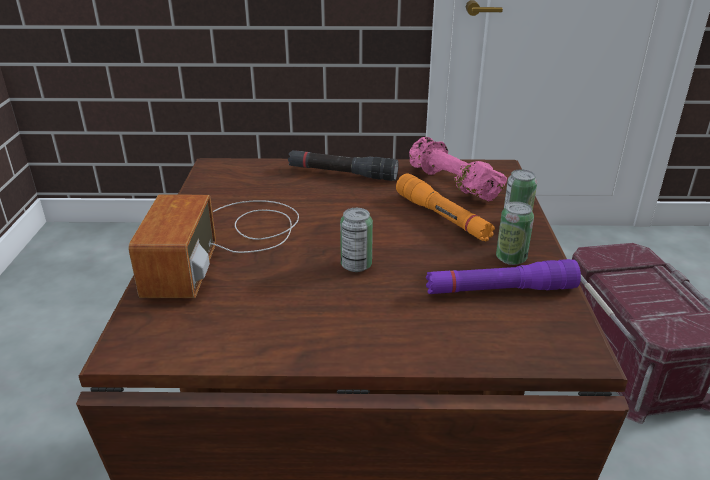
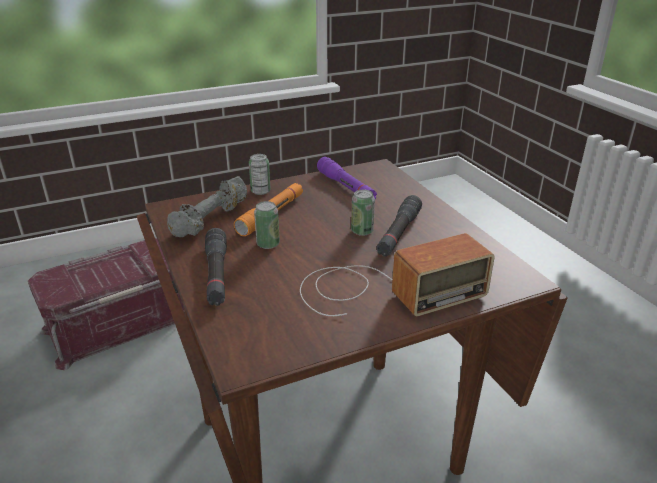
camera: 115 degrees left, 0 degrees up
(328, 291) = (398, 233): none -> black flashlight
(451, 184) = (211, 221): pink dumbbell -> grey dumbbell
(511, 258) = (309, 188): can -> can (268, 244)

